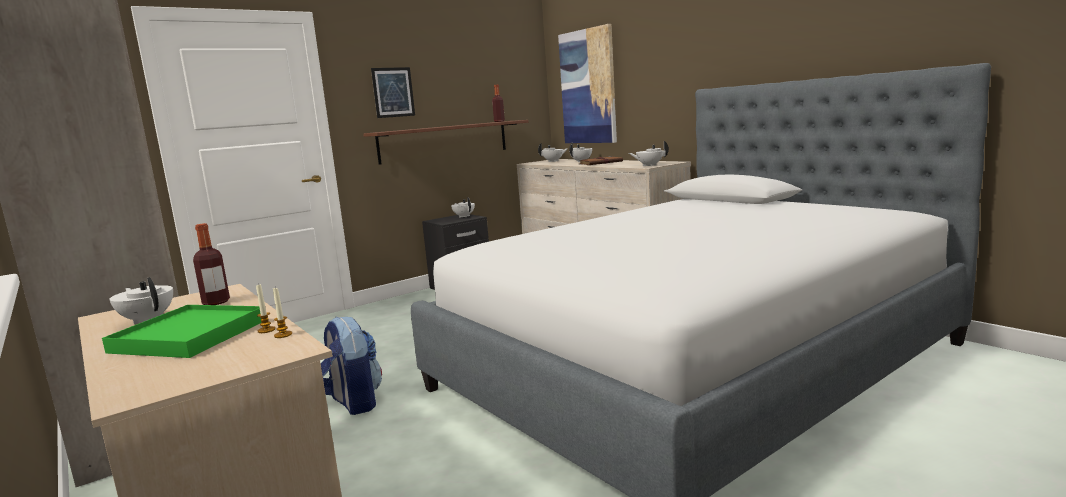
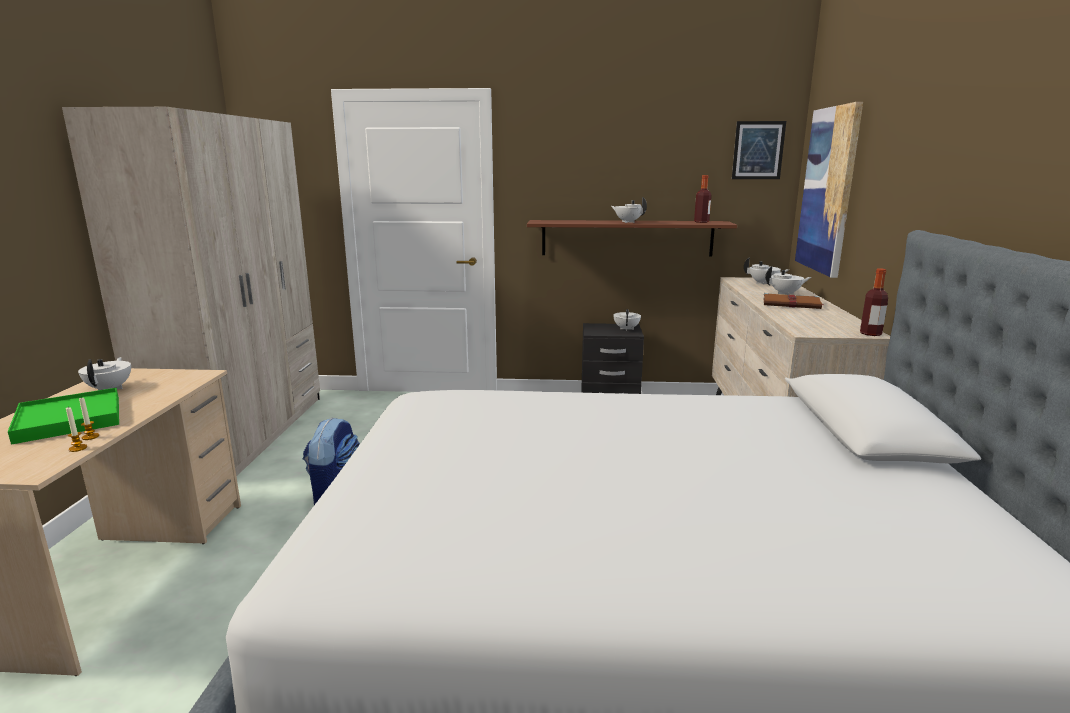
camera: 40 degrees right, 5 degrees up
(216, 302) = (165, 387): bottle -> bottle (870, 333)
(393, 92) = (570, 177): picture -> picture (758, 150)
(649, 165) = (815, 330): white teapot -> white teapot (628, 222)

